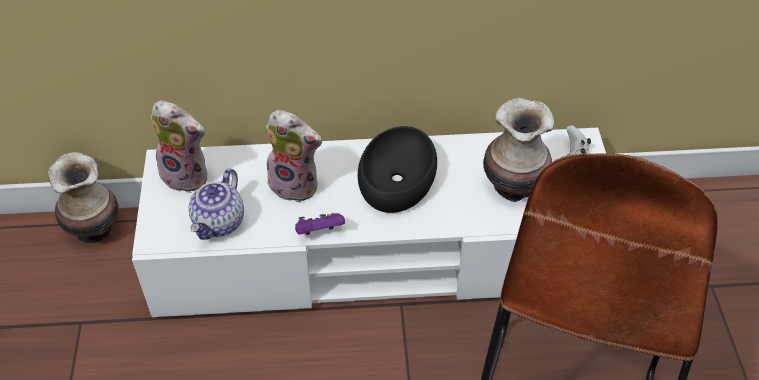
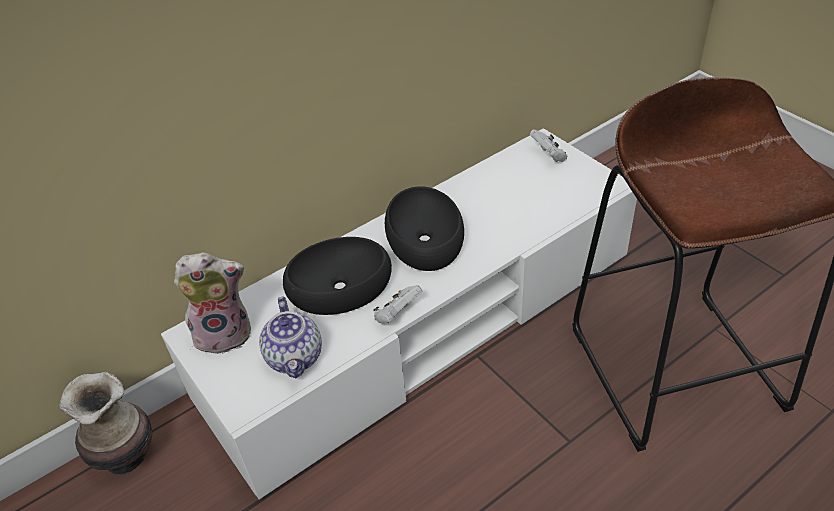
camera: 30 degrees left, 5 degrees down
(296, 184) = (339, 288): plush toy -> black bowl
(319, 232) = (397, 315): purple game controller -> white game controller
(514, 186) = (523, 198): vase -> none

